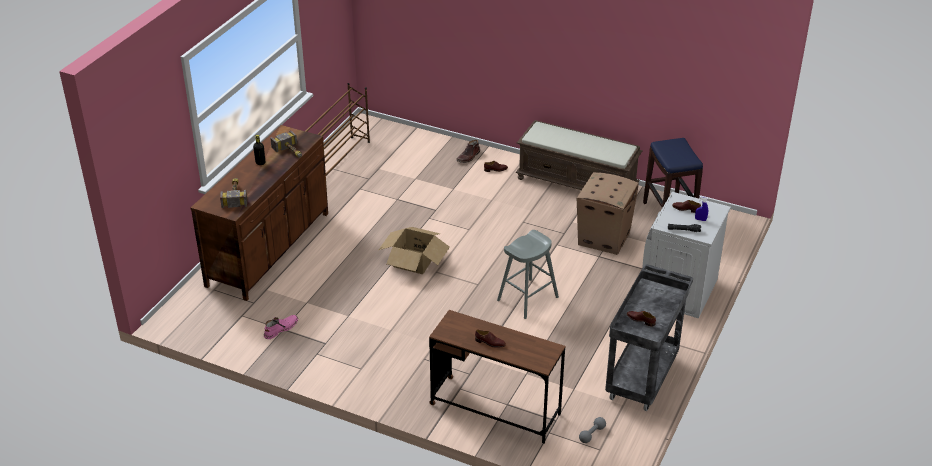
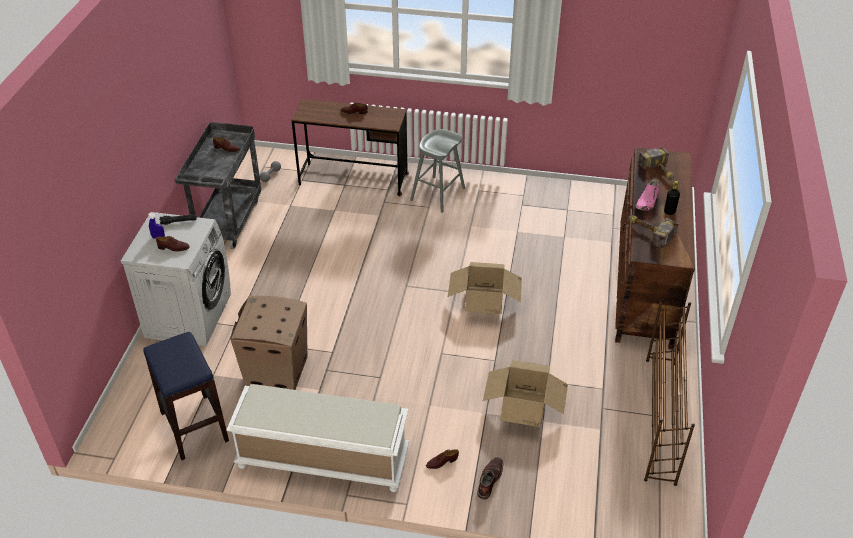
camera: 165 degrees right, 5 degrees up
(280, 329) = (569, 209): pink boot -> pink boot (647, 201)
(423, 189) = (524, 405): none -> cardboard box
(528, 298) = (350, 279): grey stool -> grey stool (437, 194)
(577, 183) = (321, 460): brown bench -> white bench

